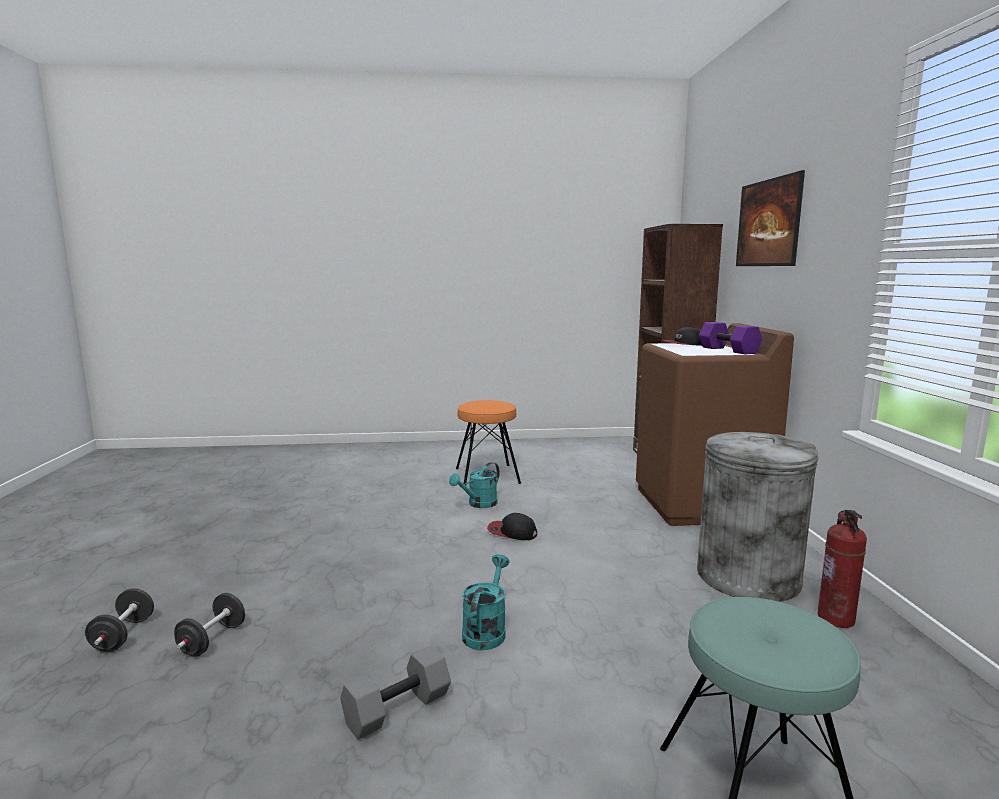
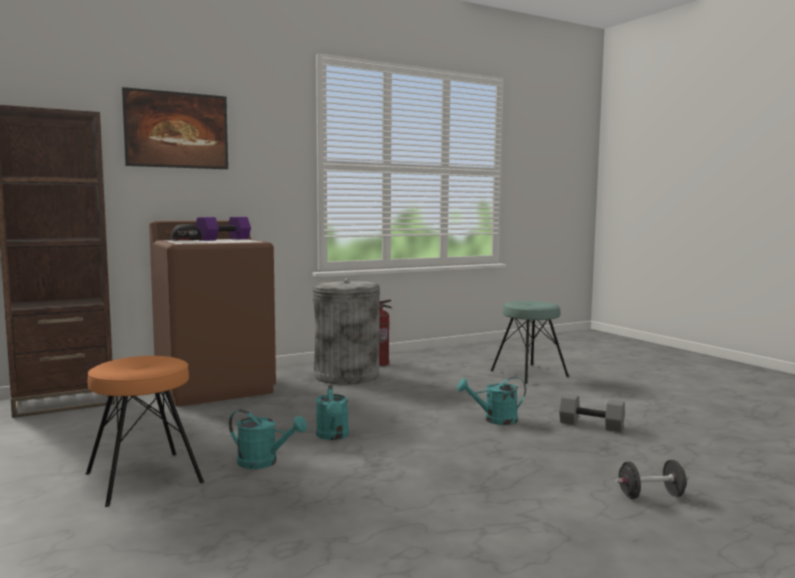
camera: 115 degrees left, 5 degrees down
(123, 635) = (723, 539): black dumbbell -> none
(512, 532) = (333, 436): cap -> turquoise watering can

